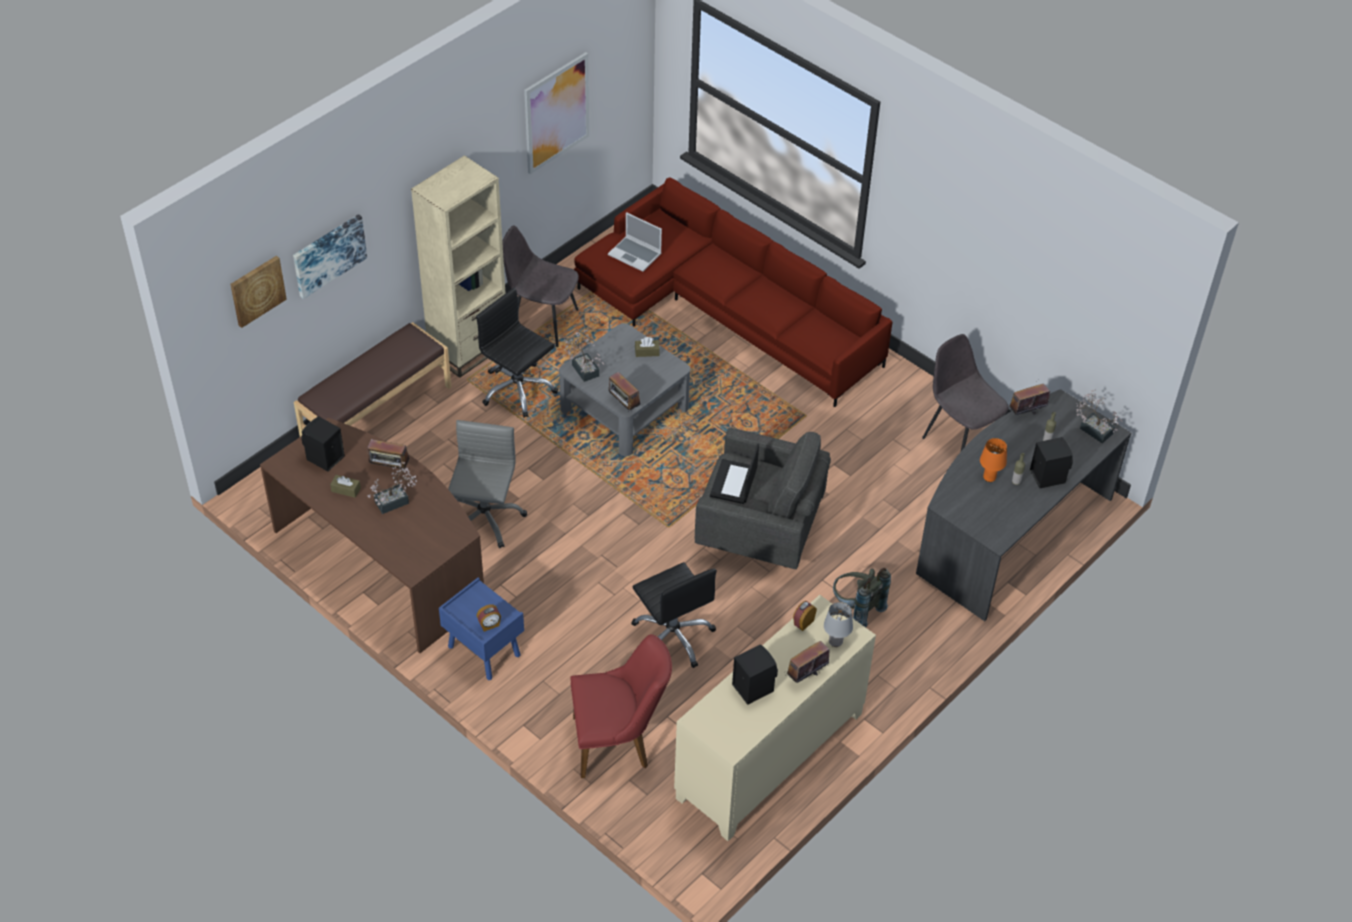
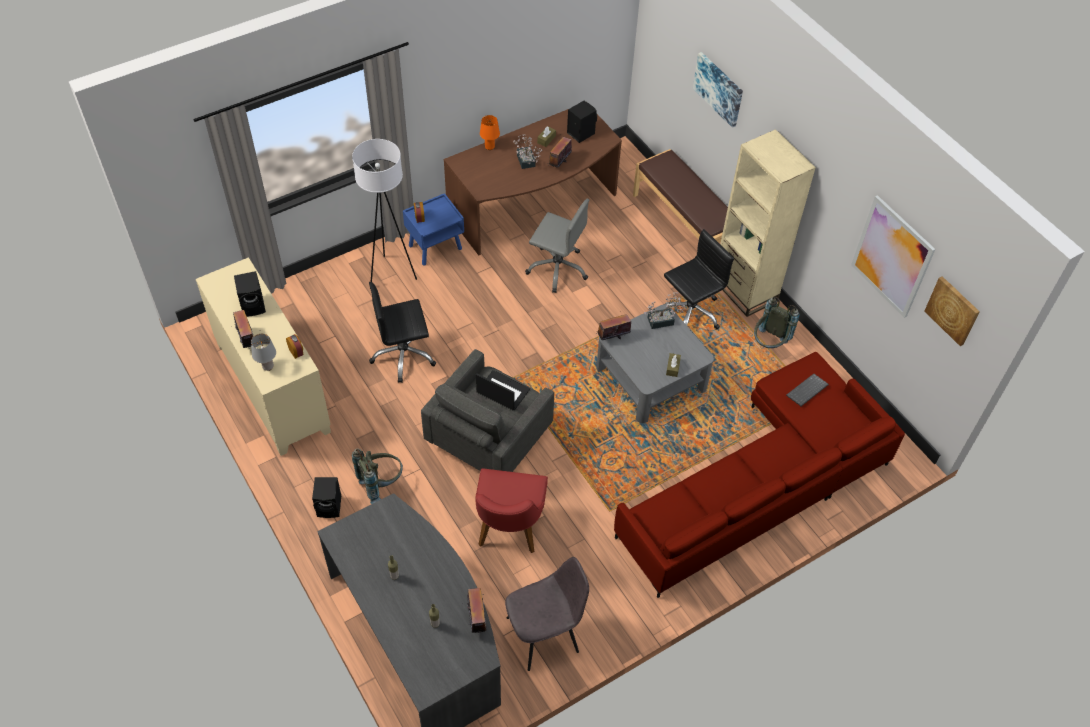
camera: 105 degrees right, 5 degrees up
(257, 290) = (678, 41): picture -> picture (953, 310)
(542, 322) = (769, 344): grey chair -> grey backpack
(546, 686) = (391, 274): none -> white floor lamp
(619, 742) = (326, 304): red chair -> red chair (508, 531)
(635, 255) = (807, 391): laptop -> keyboard
(989, 478) = (408, 555): orange table lamp -> orange table lamp (490, 147)
(1047, 475) = (392, 607): black speaker -> black speaker (330, 506)
(1093, 429) = (436, 675): potted plant -> none

